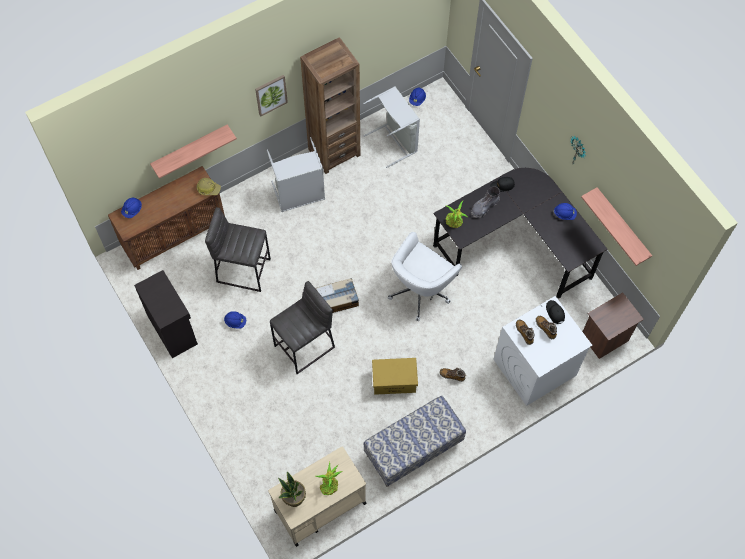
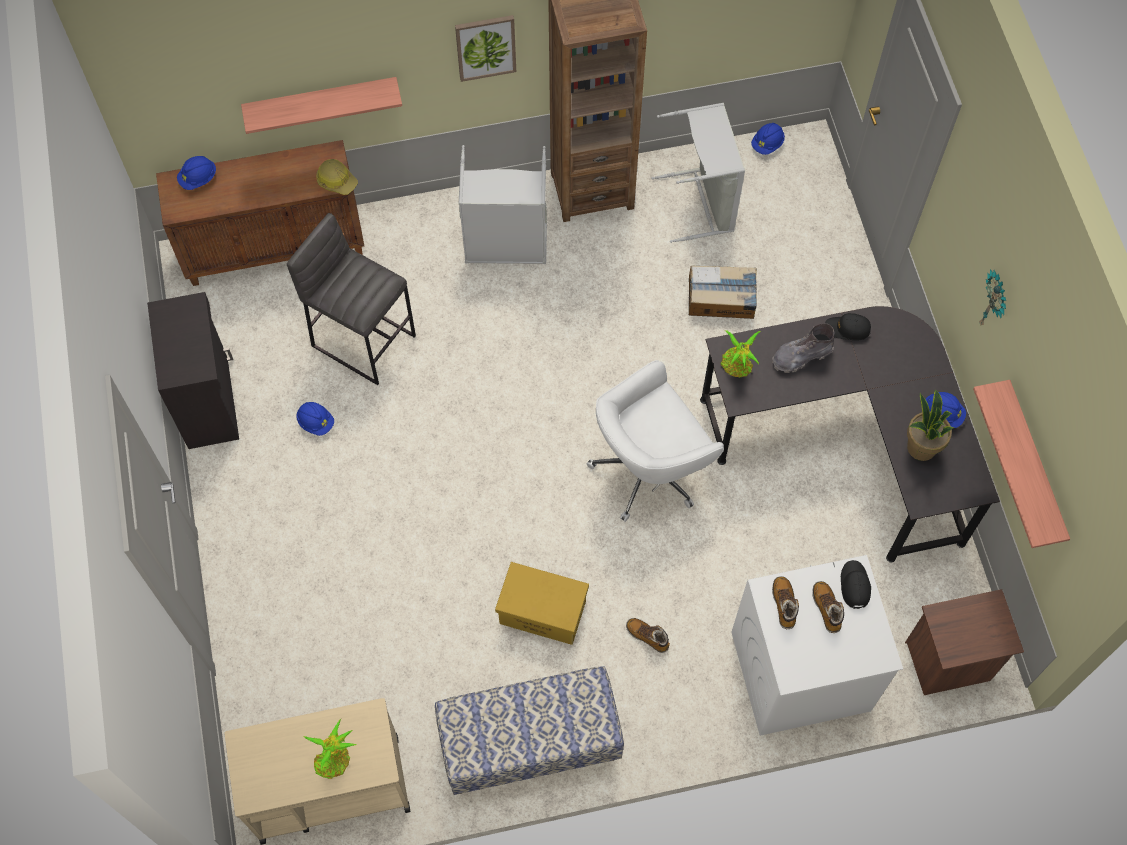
camera: 20 degrees right, 0 degrees up
(294, 498) = (263, 762): potted plant -> potted plant (921, 447)
(305, 346) = (414, 502): grey stool -> none
(337, 300) = (500, 440): cardboard box -> cardboard box (721, 299)

